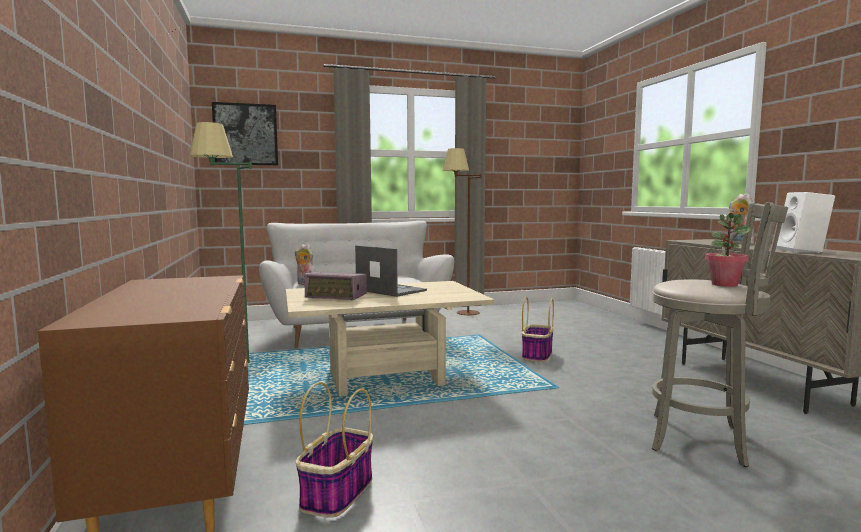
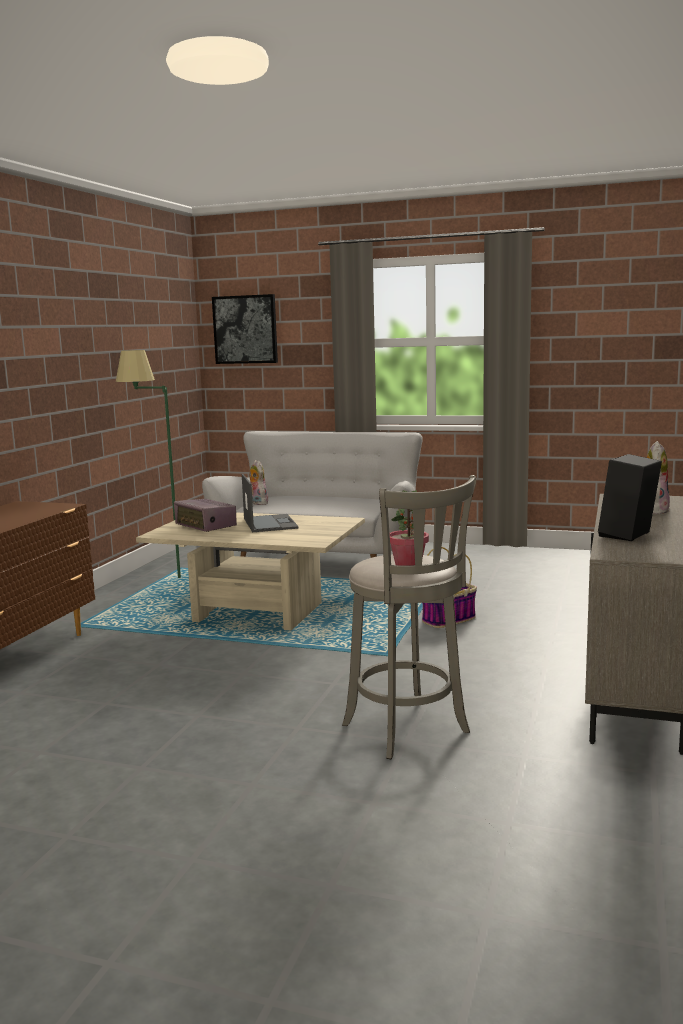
camera: 35 degrees right, 5 degrees up
(337, 494) = (76, 687): basket -> none
(461, 314) = (477, 556): brown floor lamp -> none
(803, 251) = (628, 536): white speaker -> black speaker

